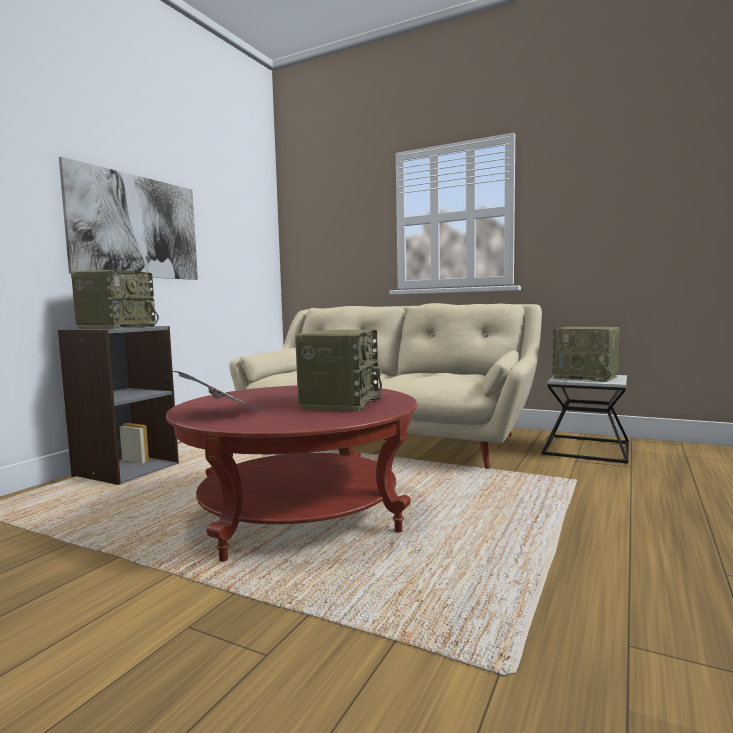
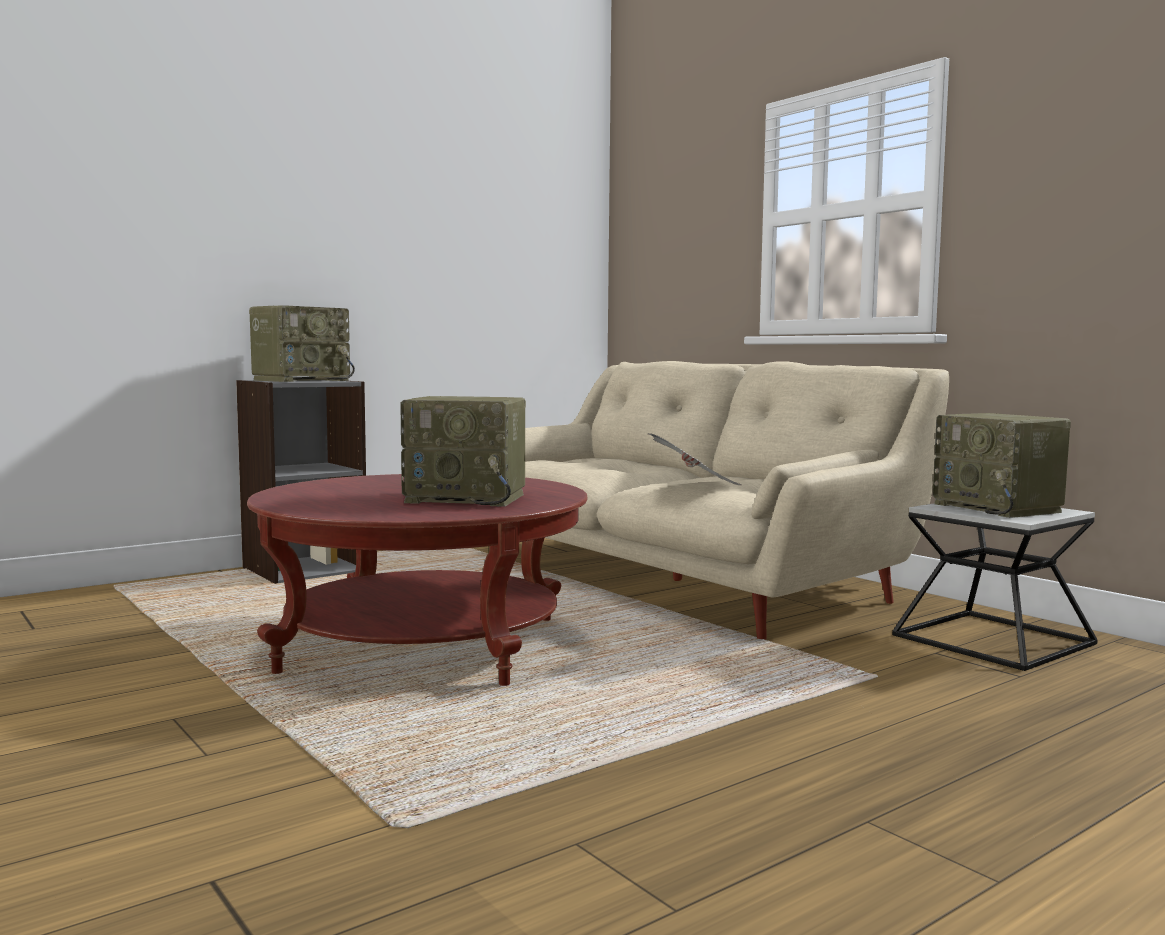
camera: 25 degrees right, 0 degrees up
(136, 226) = (356, 243): picture -> none
(222, 414) = (312, 495): newspaper -> newspaper (694, 484)
(340, 403) = (468, 498): radio -> radio turned 60 degrees clockwise

